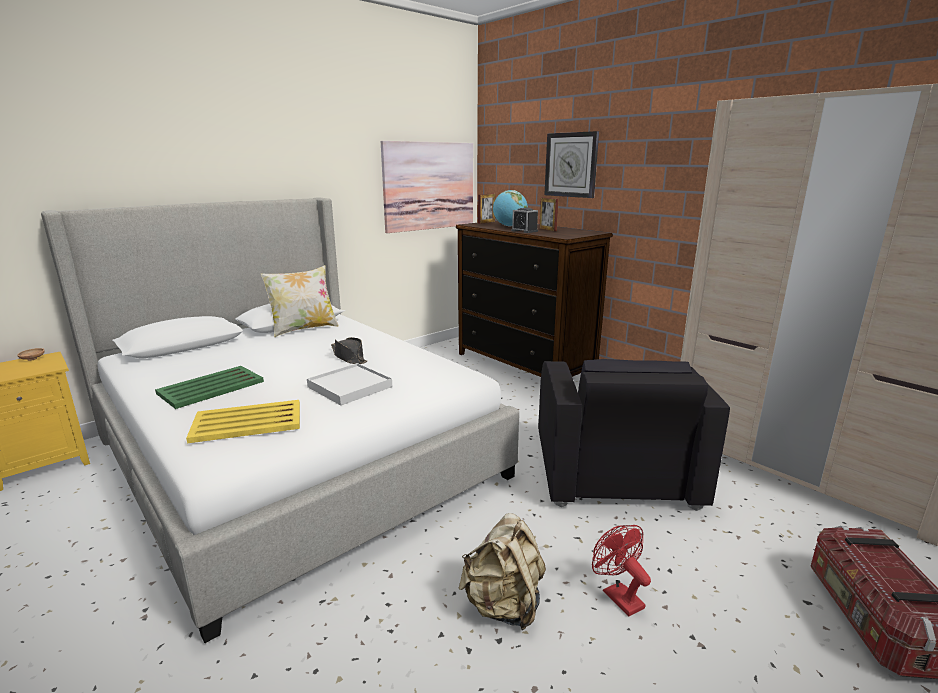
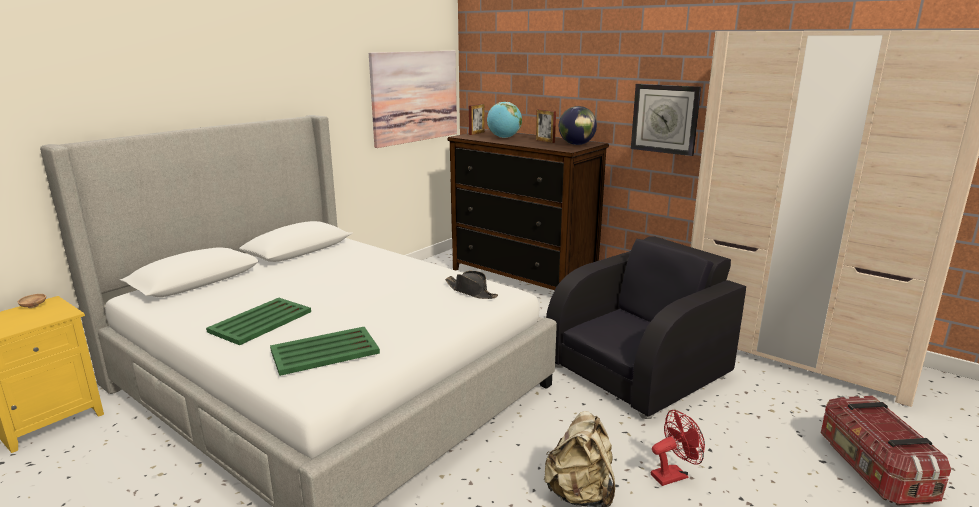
camera: 10 degrees left, 0 degrees up
(248, 422) = (326, 351): yellow tray -> green tray
(304, 329) = (315, 255): pillow -> none
(349, 357) = (381, 281): black hat -> black hat (471, 291)
(350, 387) = (401, 311): white tray -> none
(524, 231) = (524, 143): alarm clock -> none
(571, 165) = (563, 76): wall clock -> wall clock (665, 119)
(578, 233) = (577, 144): none -> globe
(613, 470) = (638, 370): black armchair -> black armchair turned 120 degrees counterclockwise
(618, 595) = (673, 475): red fan -> red fan turned 105 degrees clockwise

